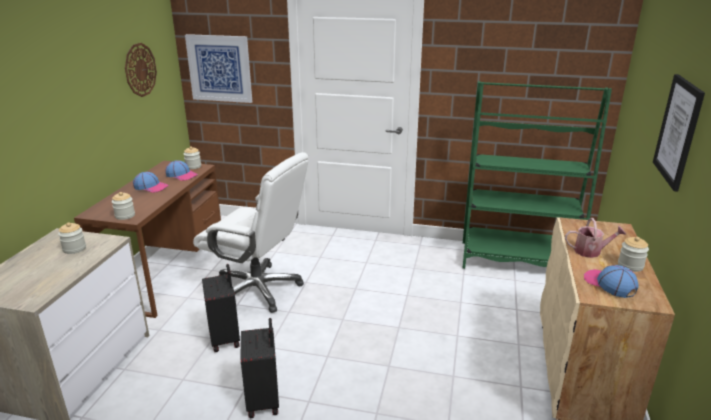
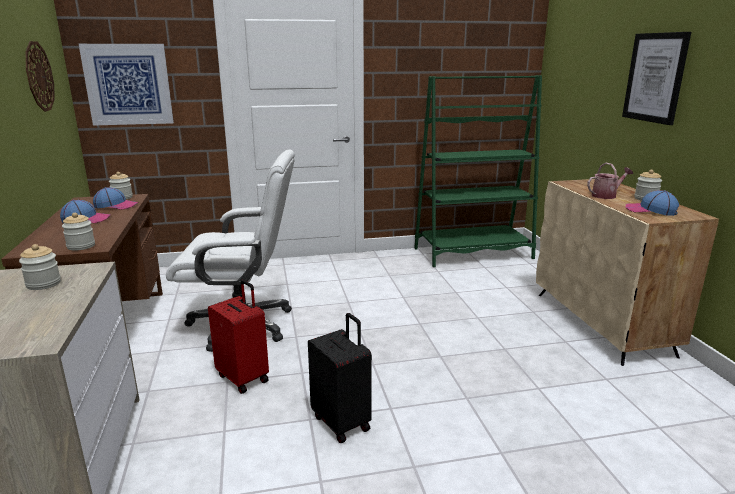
camera: 25 degrees left, 5 degrees down
(226, 338) = (244, 377): black suitcase -> red suitcase

